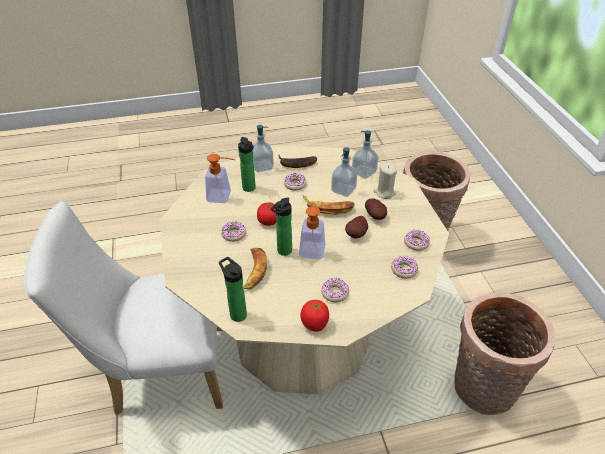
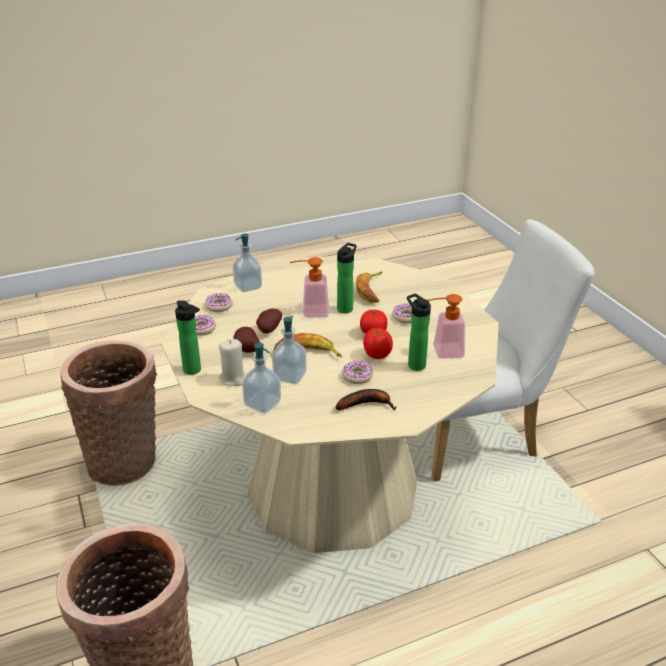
camera: 170 degrees right, 10 degrees down
(236, 313) = (370, 266): bottle -> bottle (194, 371)
(262, 166) = (413, 396): soap dispenser -> soap dispenser (248, 286)
(314, 324) = (301, 266): tomato -> tomato (377, 355)
(335, 293) = (286, 285): donut -> none

